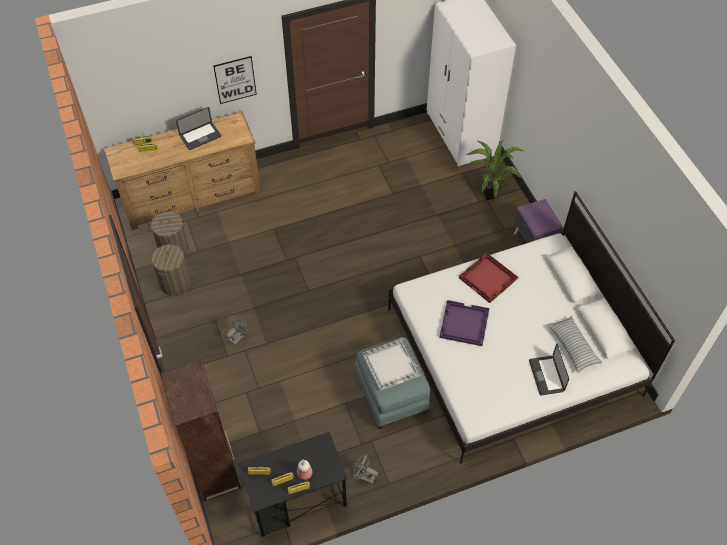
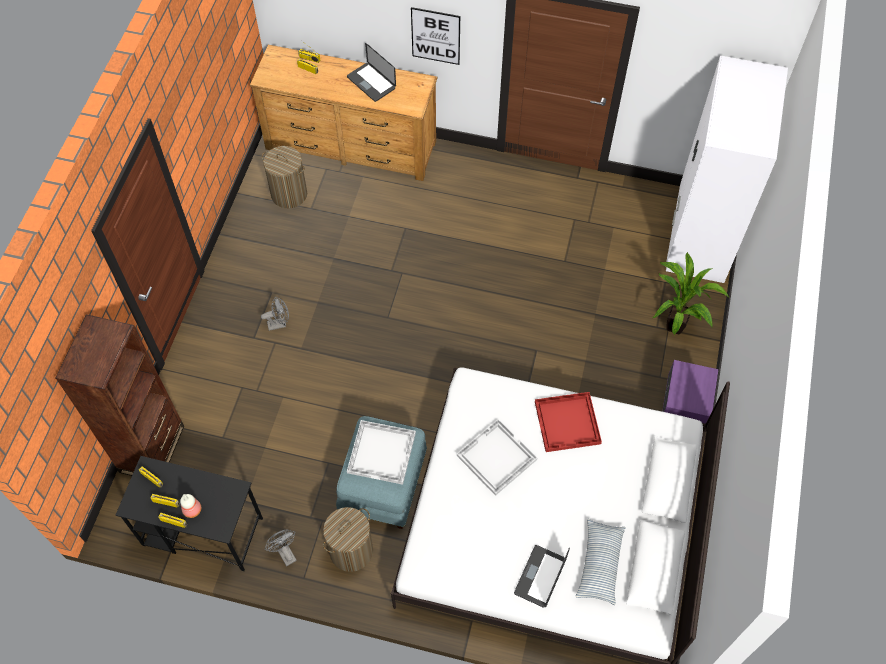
camera: 35 degrees right, 5 degrees up
(175, 283) = (263, 230): laundry basket -> laundry basket (351, 550)
(200, 136) = (371, 83): laptop -> laptop turned 45 degrees clockwise
(463, 324) = (495, 457): purple tray -> white tray

